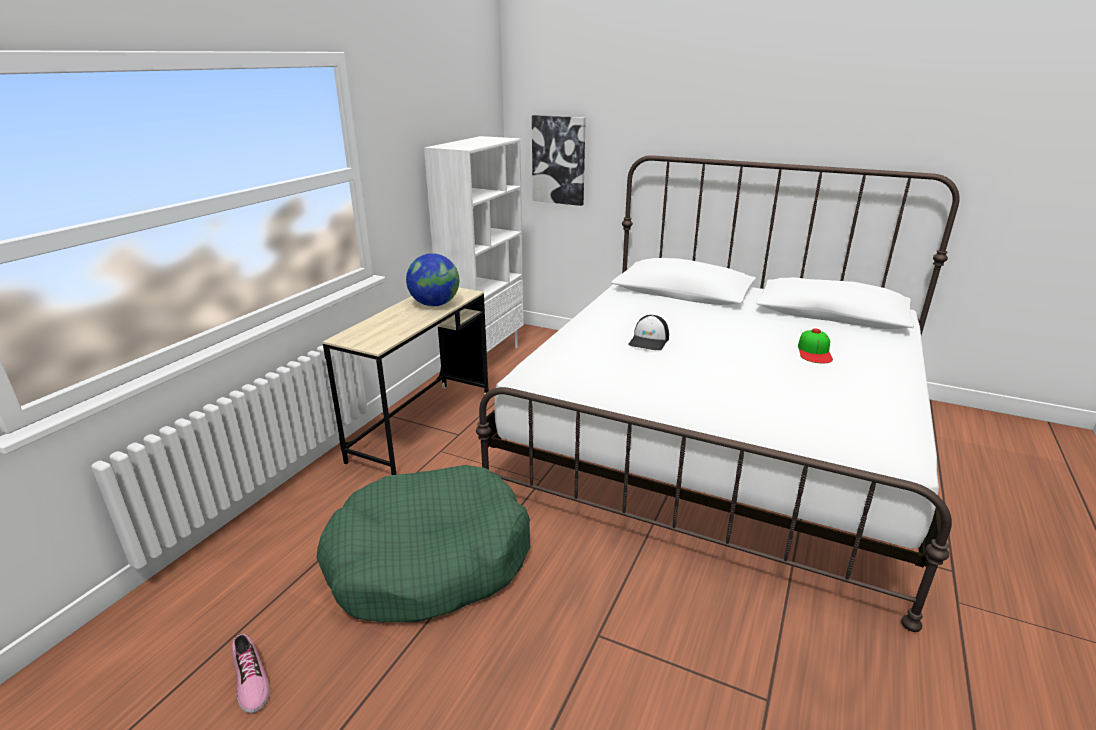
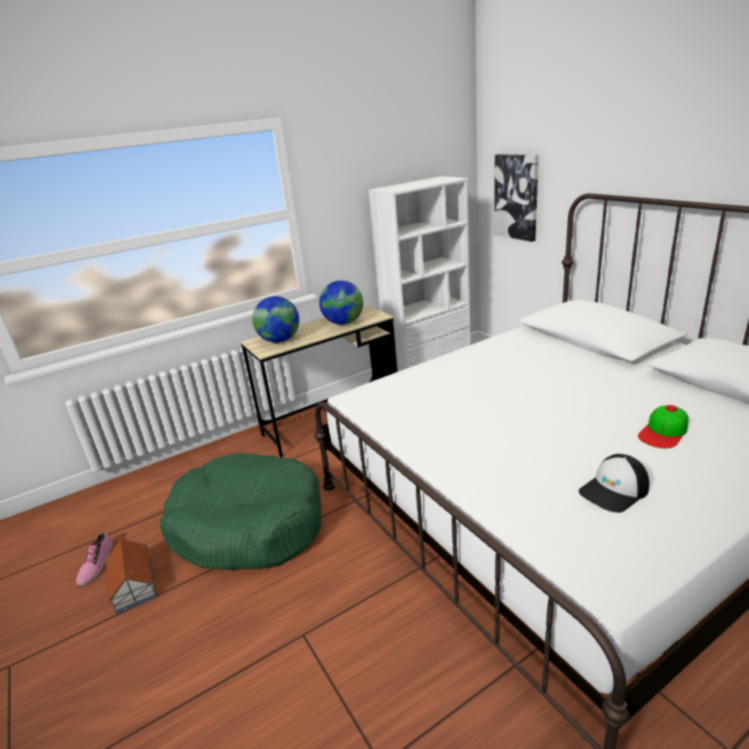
camera: 35 degrees right, 0 degrees up
(339, 677) = (134, 584): none -> toy house
(378, 332) = (280, 340): none -> globe
(649, 341) = (493, 385): cap -> cap (614, 491)

